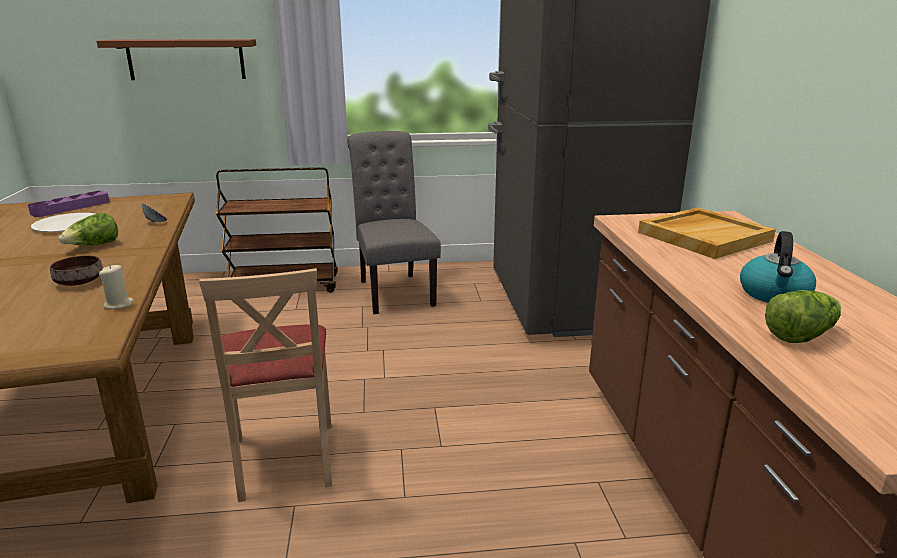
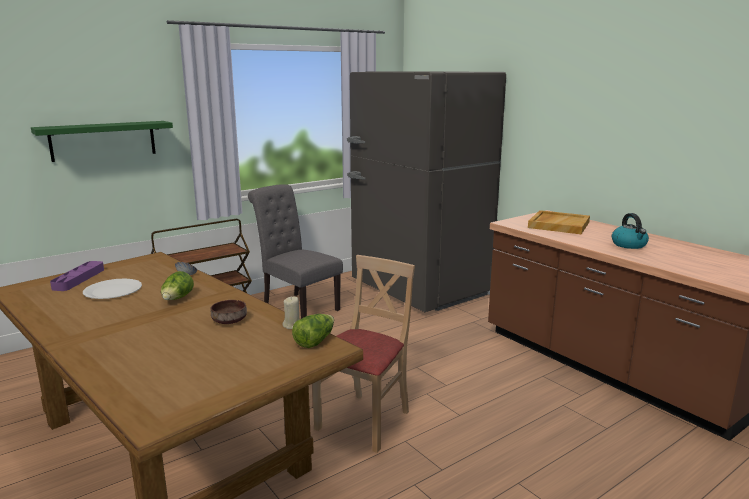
camera: 30 degrees left, 5 degrees down
(186, 59) = (103, 140): brown shelf -> green shelf
(284, 459) = (364, 421): beige chair -> beige chair turned 105 degrees counterclockwise
(800, 334) = (663, 258): lettuce -> lettuce (314, 341)

